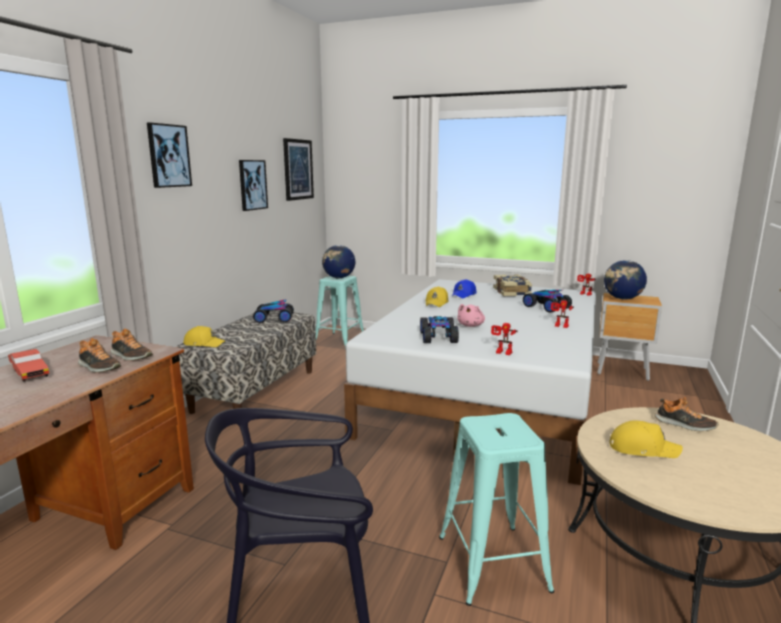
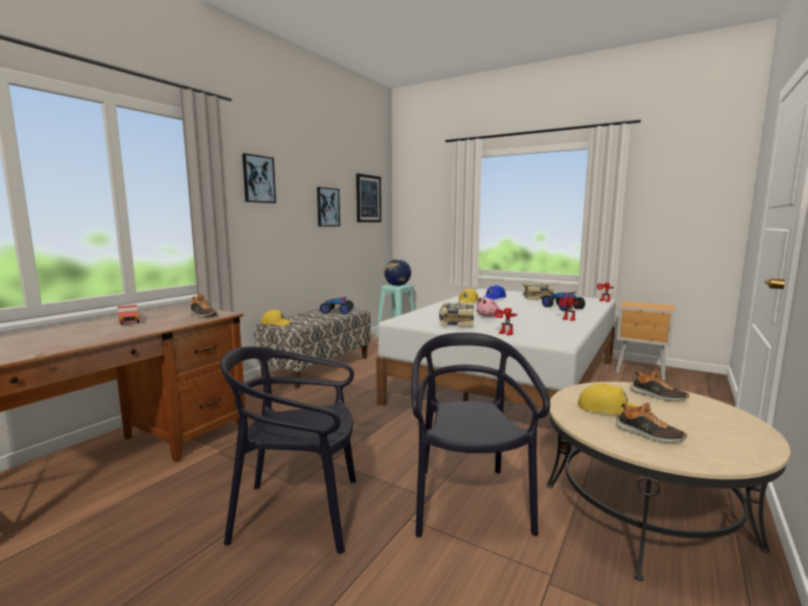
camera: 10 degrees right, 5 degrees down
(99, 367) = (176, 320): shoe -> shoe (648, 434)
(439, 337) = (456, 322): toy car -> book
(492, 563) = (468, 502): turquoise stool -> black chair
(622, 298) = (638, 305): globe -> none

